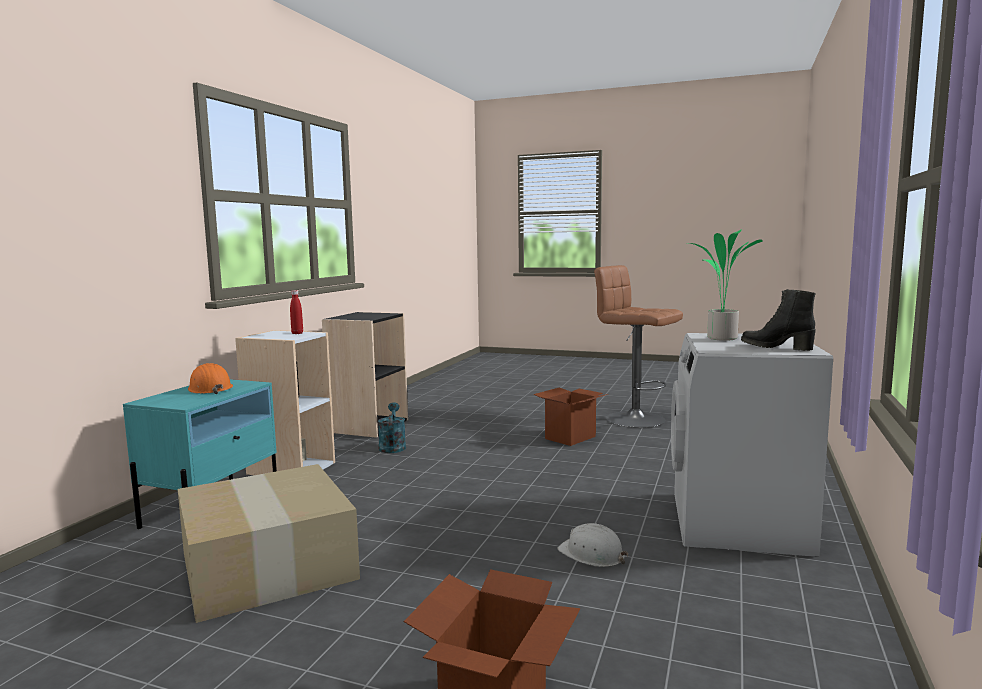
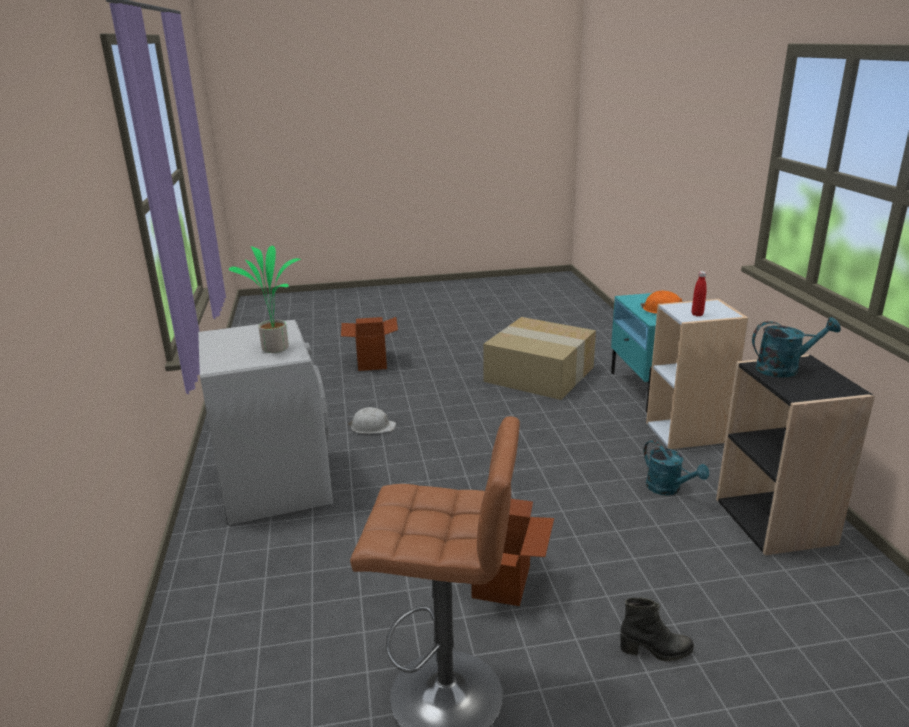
camera: 150 degrees right, 15 degrees up
(359, 317) = (784, 368): none -> turquoise watering can
(776, 347) = (233, 337): black boot -> black boot (656, 651)

